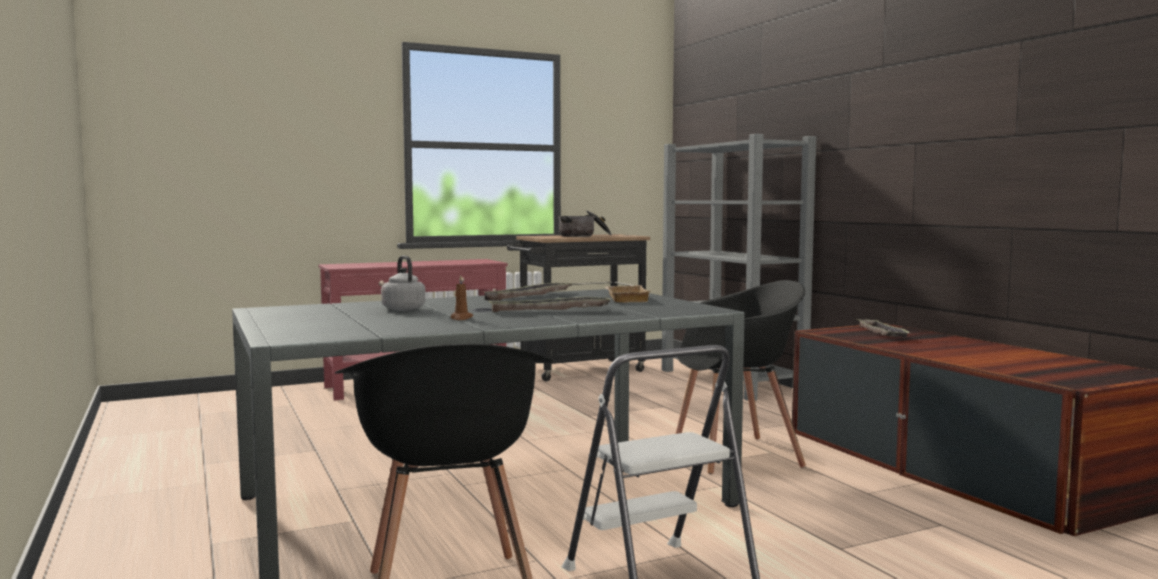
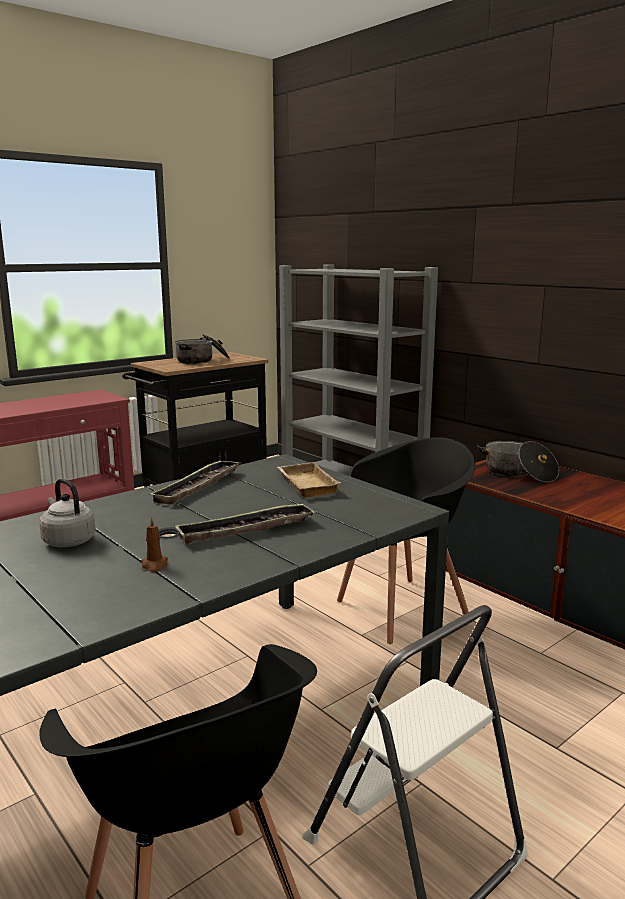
camera: 15 degrees left, 10 degrees up
(881, 333) = (518, 473): tray -> cooking pot

